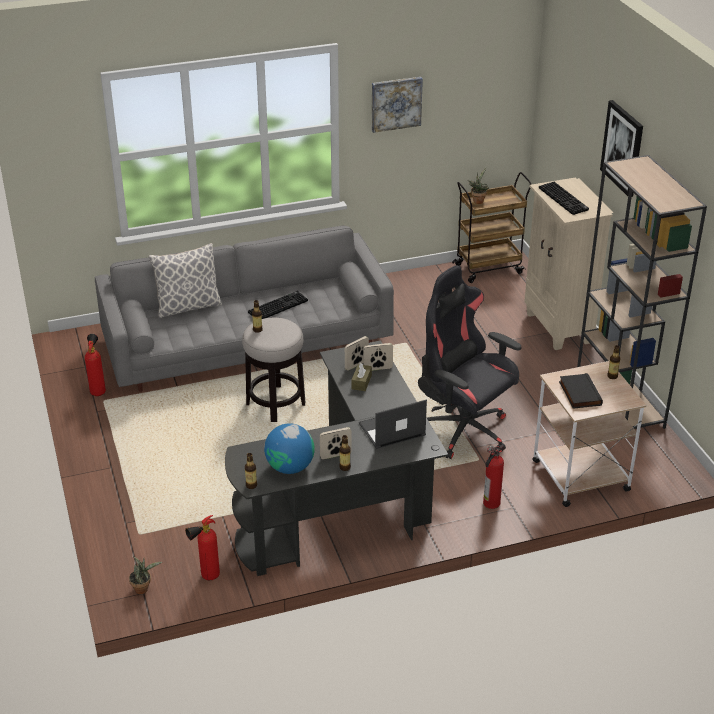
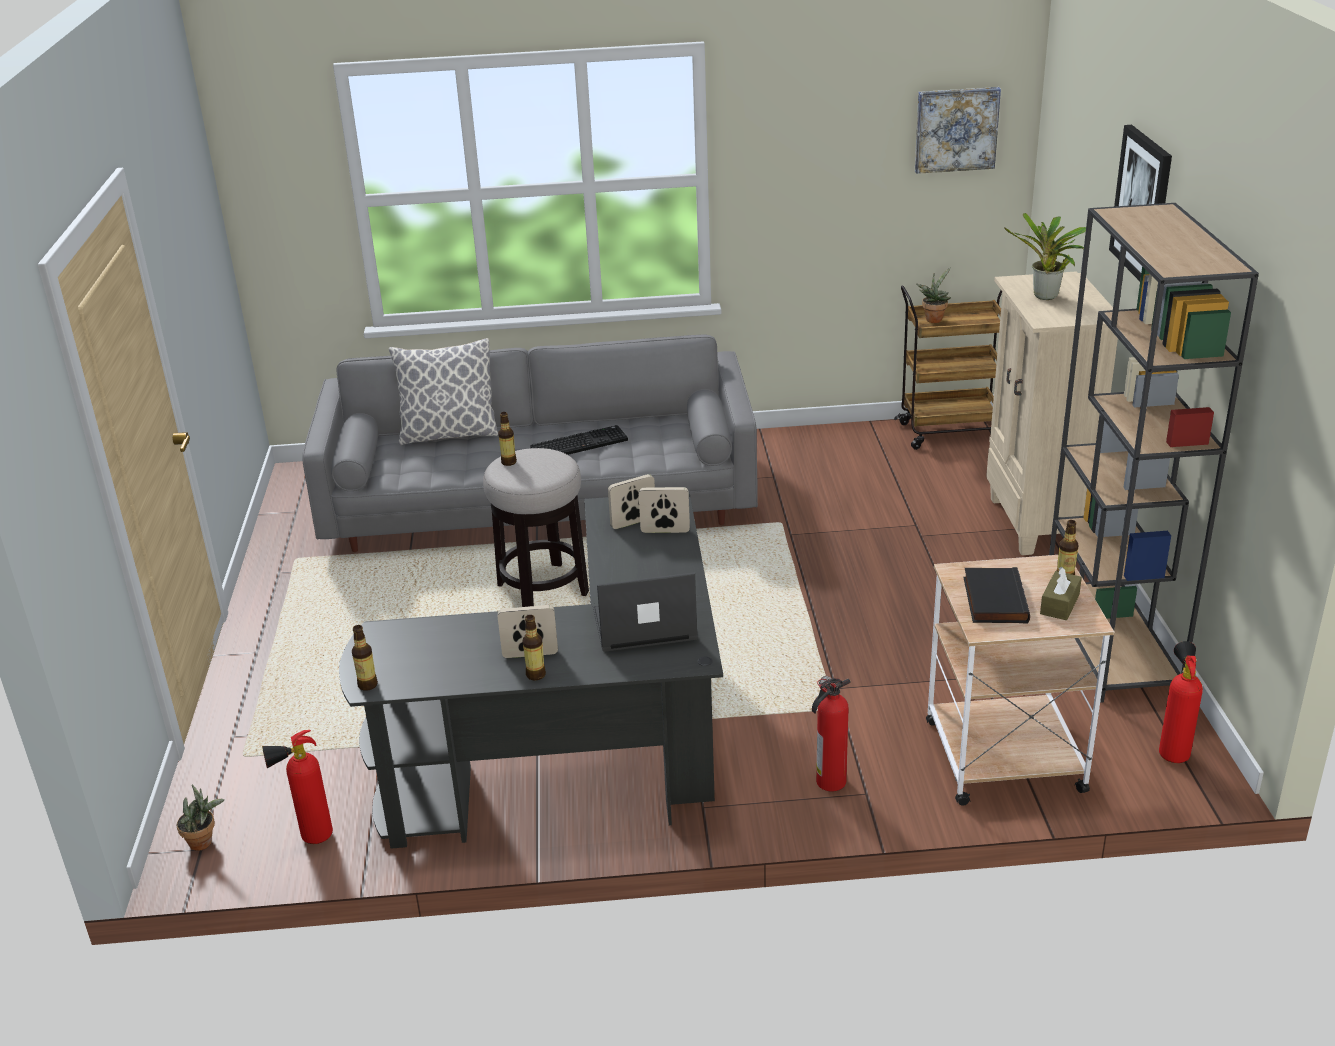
camera: 15 degrees right, 5 degrees down
(98, 391) = (296, 545): fire extinguisher -> fire extinguisher (1172, 752)
(290, 467) = (446, 664): globe -> none
(361, 382) = (628, 548): brown tissue box -> brown tissue box (1059, 604)
(396, 103) = (801, 149): picture -> picture (956, 129)
(466, 431) = (828, 662): black office chair -> none
(564, 199) = (1045, 298): keyboard -> potted plant

